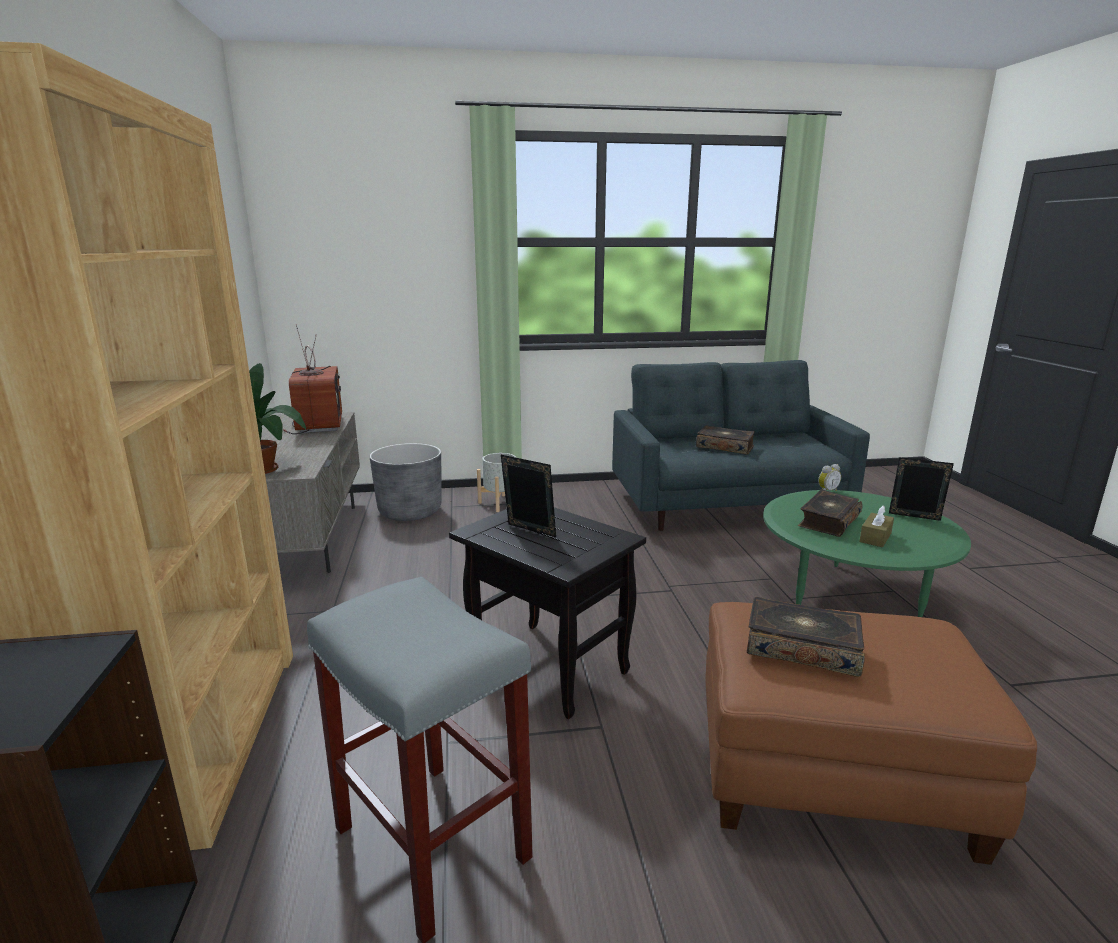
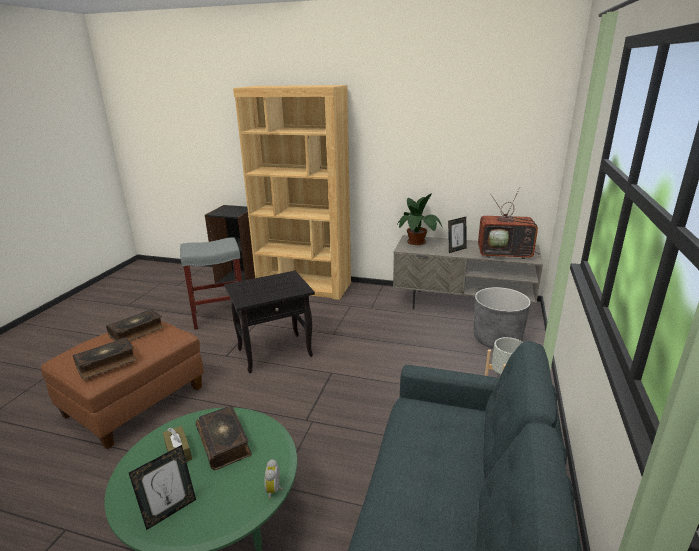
camera: 115 degrees right, 5 degrees up
(529, 532) = (274, 284): picture frame -> picture frame (456, 250)
(725, 447) = (432, 463): book -> book (106, 363)

